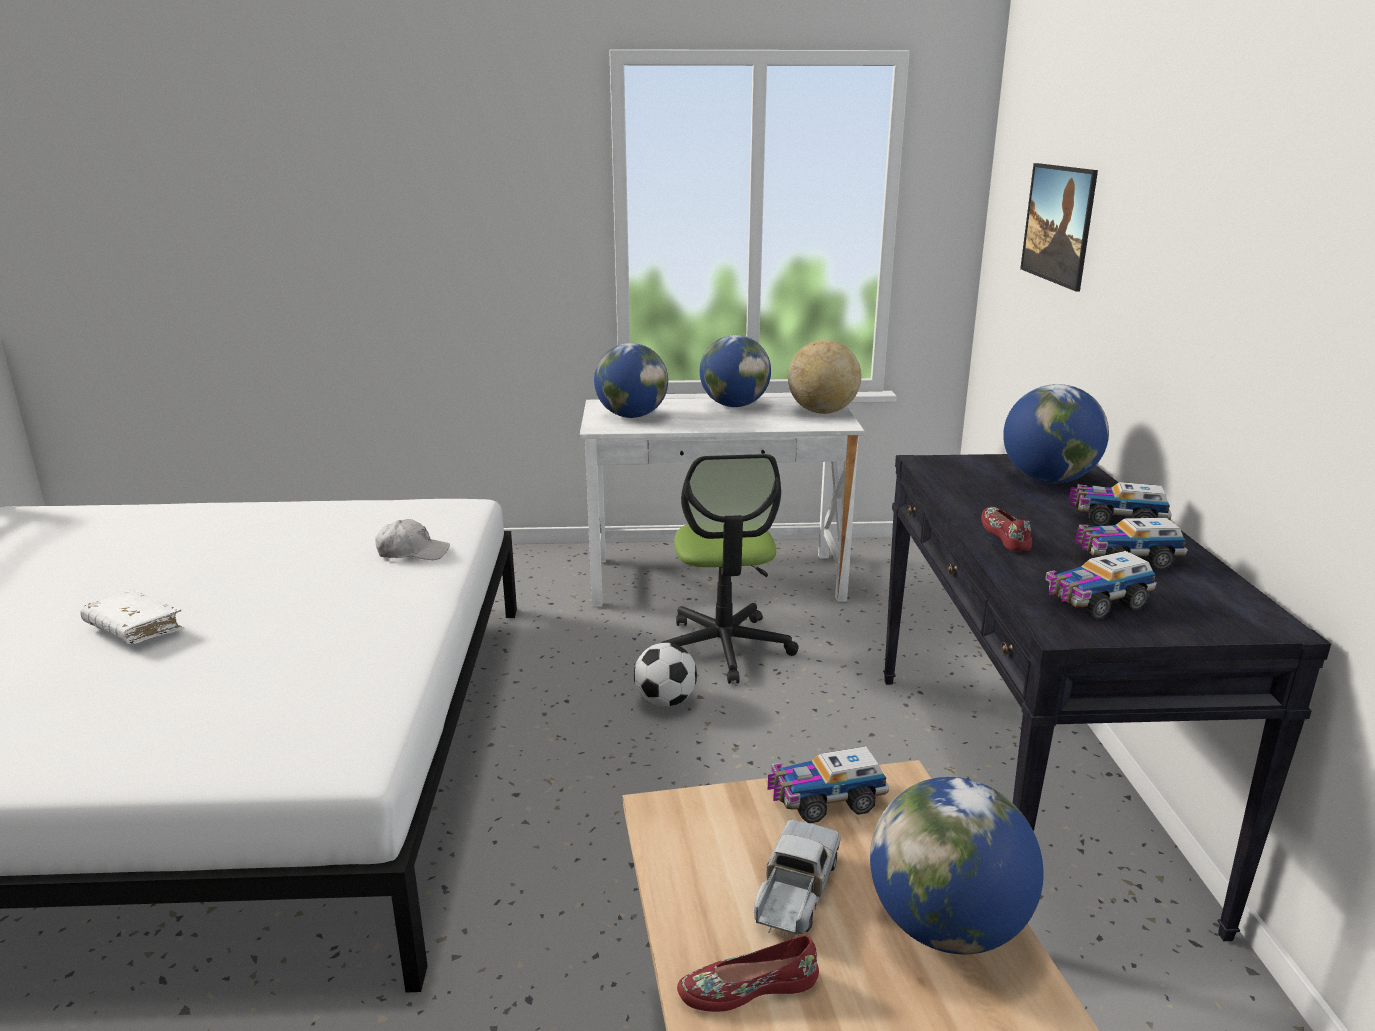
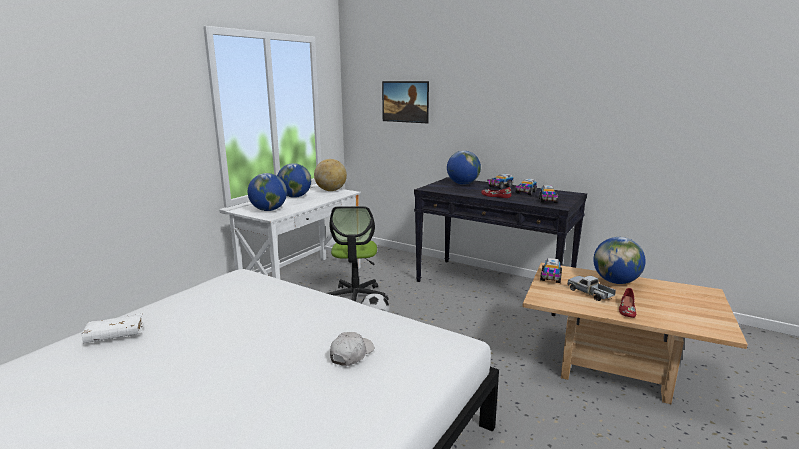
camera: 55 degrees left, 5 degrees down
(134, 629) = (238, 381): white book -> white book (115, 335)
(412, 552) = (272, 295): white cap -> white cap (351, 354)
(724, 648) = (355, 298): office chair -> office chair turned 60 degrees clockwise

